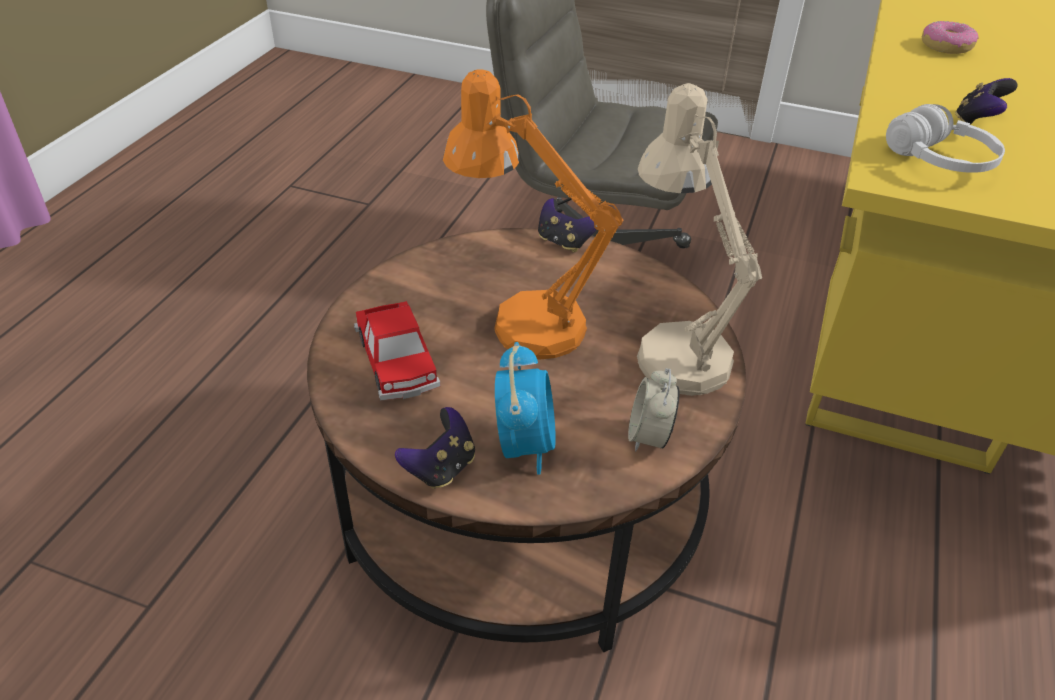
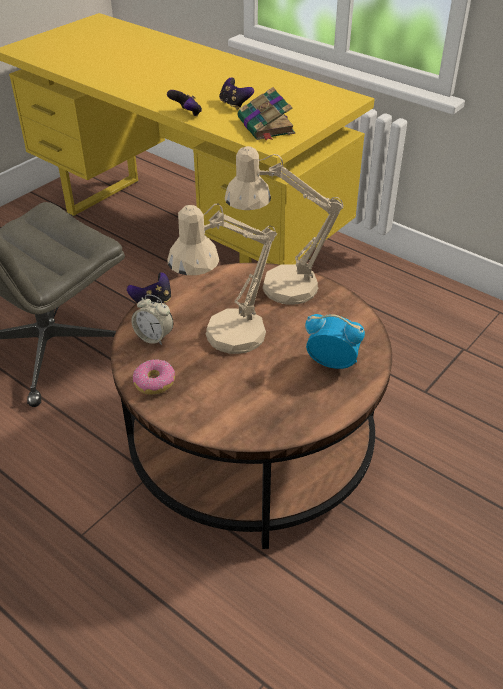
camera: 70 degrees left, 0 degrees up
(397, 361) = (237, 403): toy car -> none
(441, 468) = (339, 399): game controller -> game controller (186, 114)
(522, 321) = (225, 339): orange table lamp -> beige table lamp
(649, 436) = (341, 315): alarm clock -> alarm clock (154, 337)
(939, 161) = (266, 127): white headphones -> book
(946, 46) = (150, 84): donut -> donut (154, 382)

